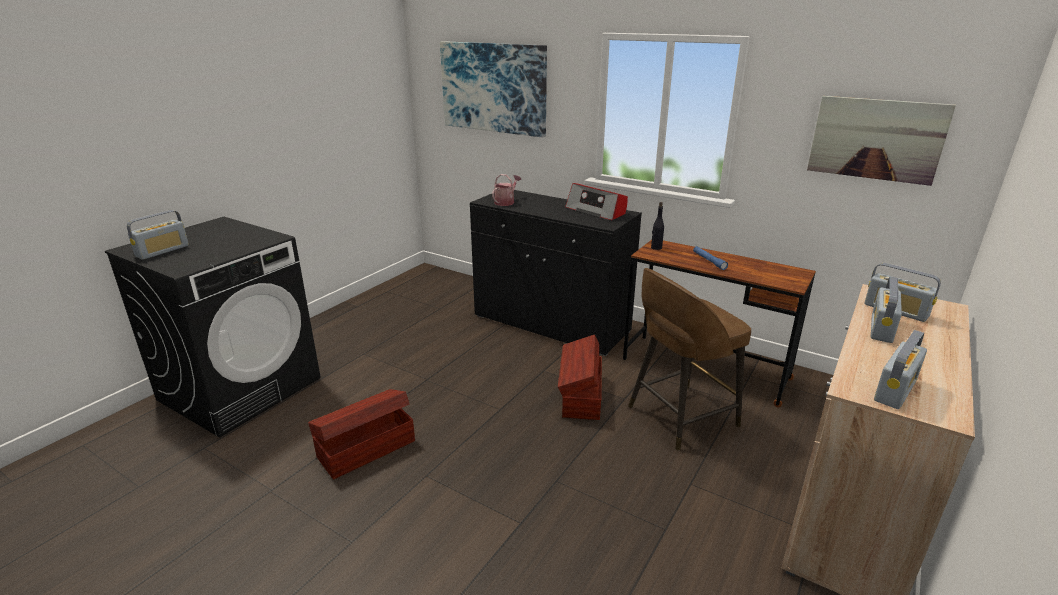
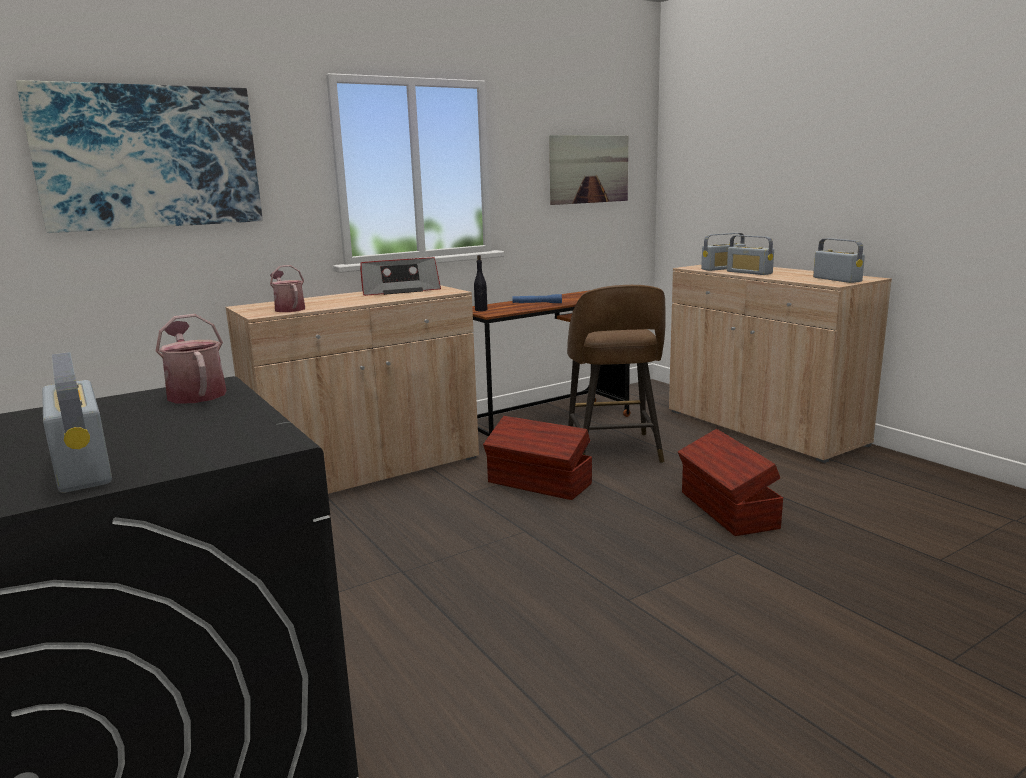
camera: 65 degrees left, 10 degrees down
(261, 238) = (195, 393): none -> watering can
(365, 448) = (536, 643): brown storage box -> brown storage box (727, 510)
(551, 324) = (368, 470): black cabinet -> beige cabinet

